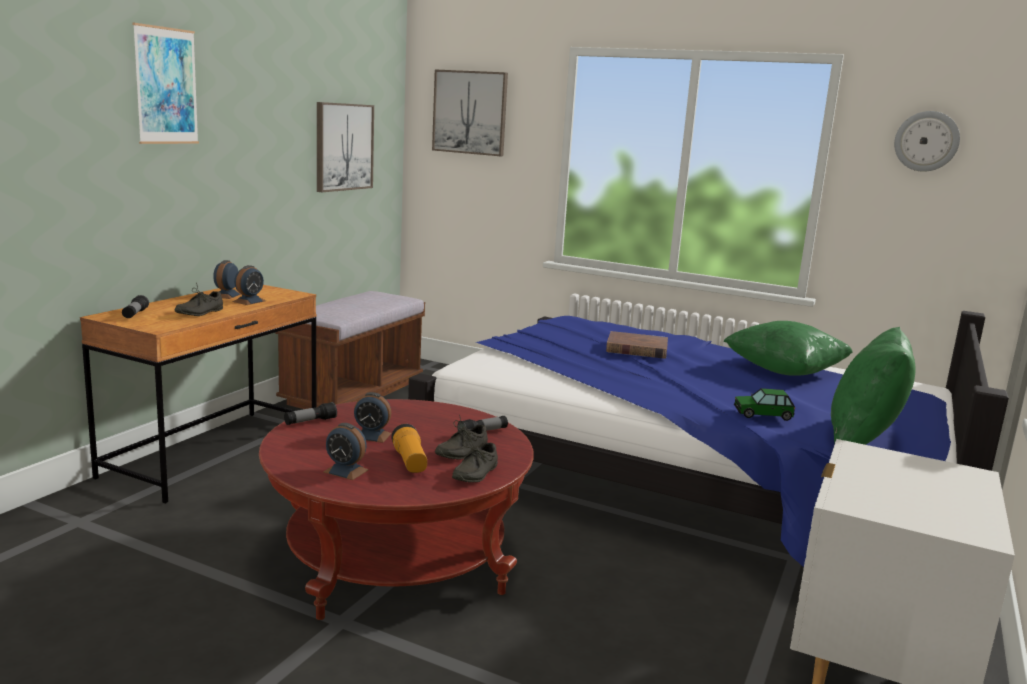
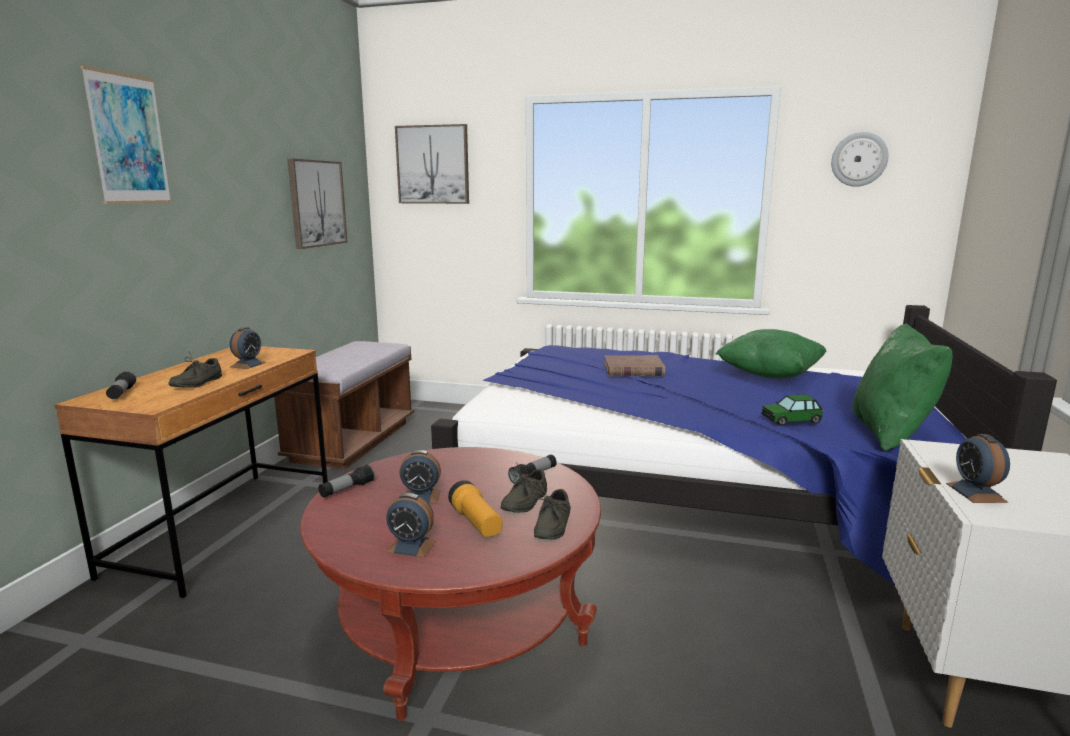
camera: 10 degrees left, 0 degrees up
(226, 295) = (220, 361): alarm clock -> alarm clock (976, 492)

